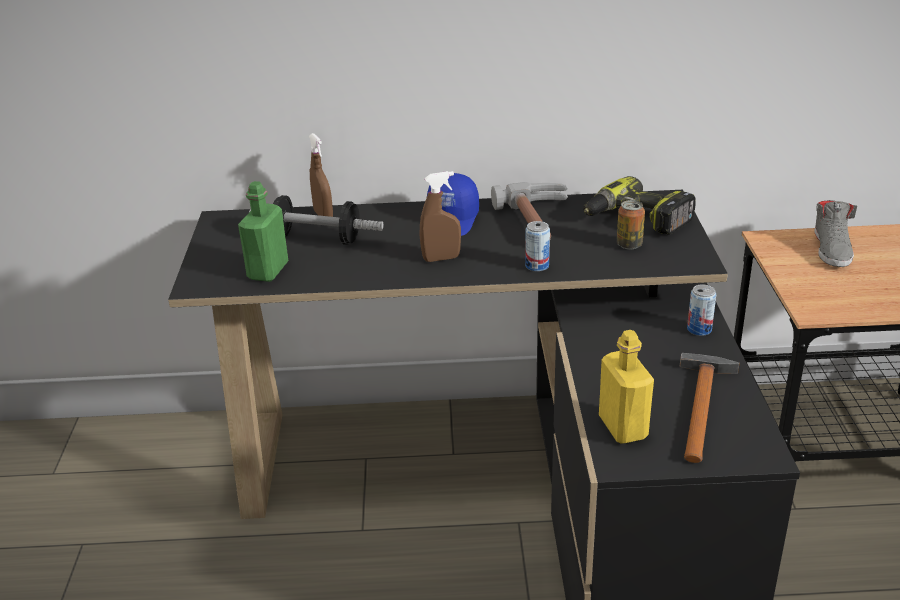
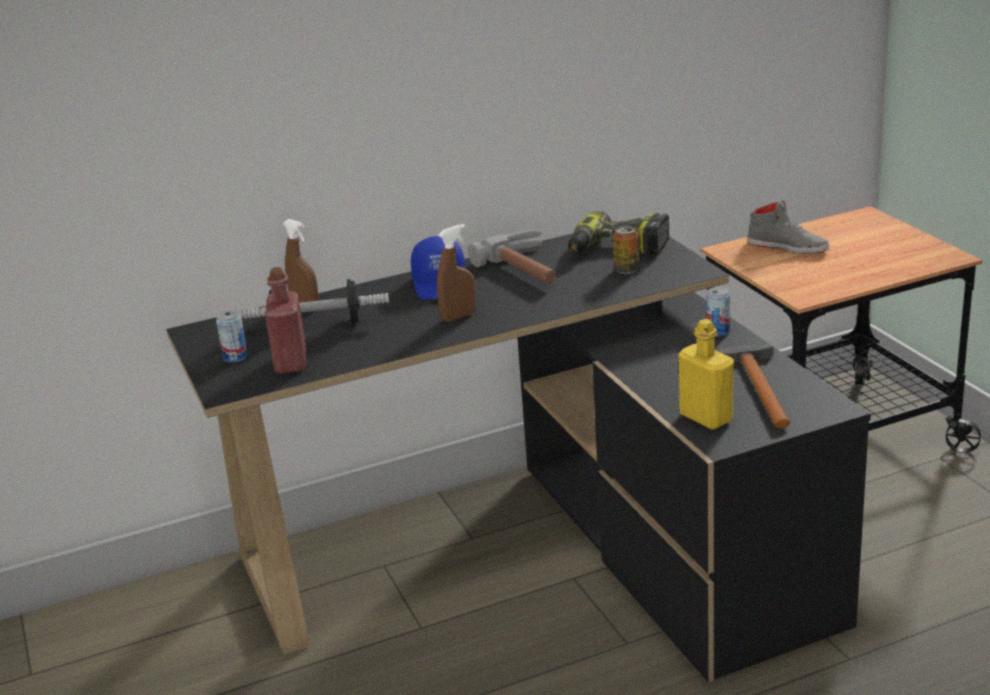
camera: 20 degrees left, 5 degrees down
(268, 271) = (291, 363): green bottle -> red bottle
(537, 266) = (555, 303): can -> can (235, 357)
(832, 249) = (788, 246): grey shoe -> grey shoe turned 45 degrees counterclockwise

